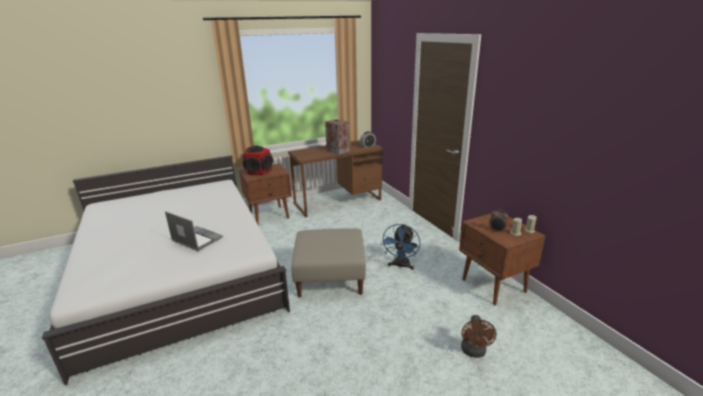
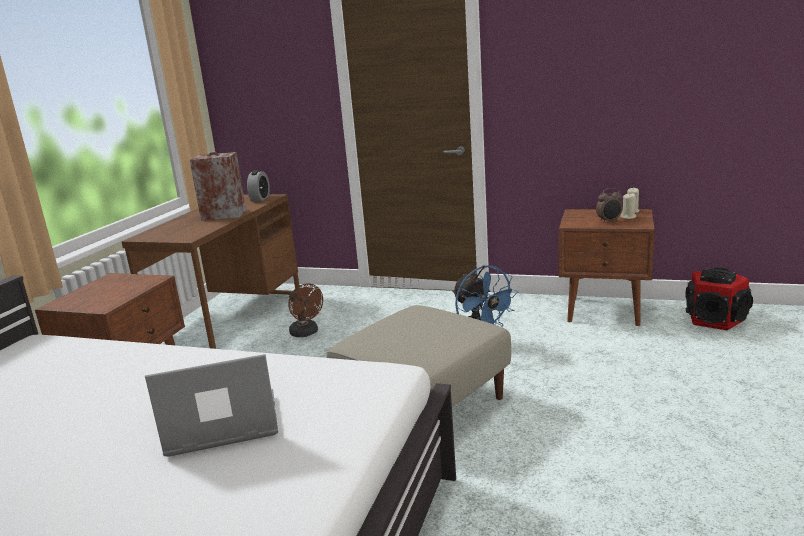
camera: 45 degrees left, 5 degrees down
(259, 171) = (94, 294): speaker -> speaker (715, 319)
(474, 352) = (709, 372): brown fan -> brown fan (306, 333)

